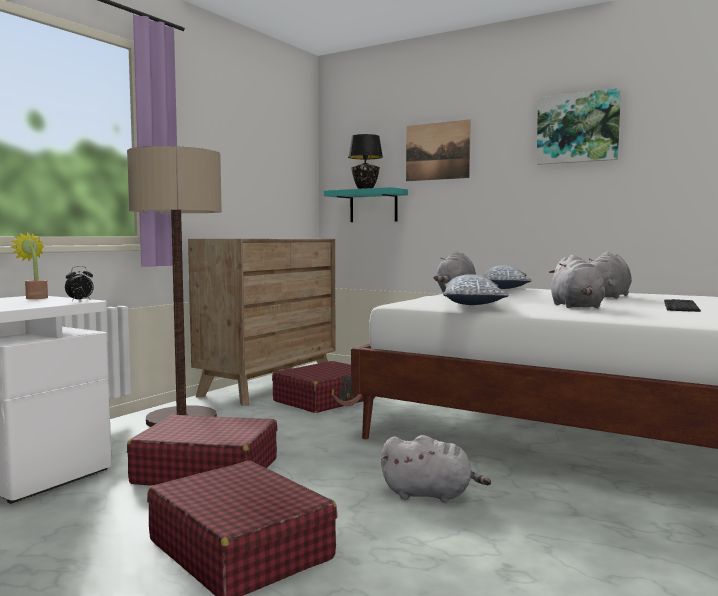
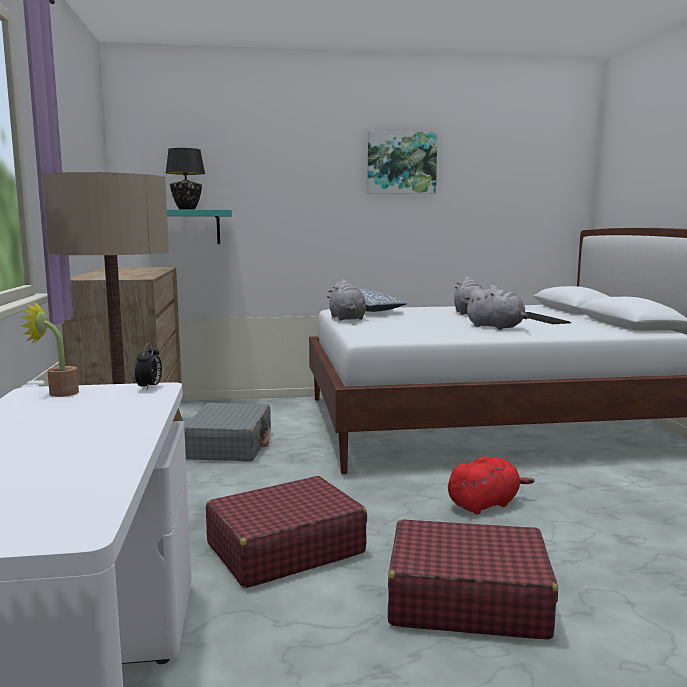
camera: 40 degrees left, 5 degrees up
(325, 400) = (229, 446): red suitcase -> grey suitcase
(430, 494) = (485, 504): grey plush toy -> red plush toy
(437, 151) = (264, 172): picture -> none
(473, 304) = (422, 332): pillow -> none

